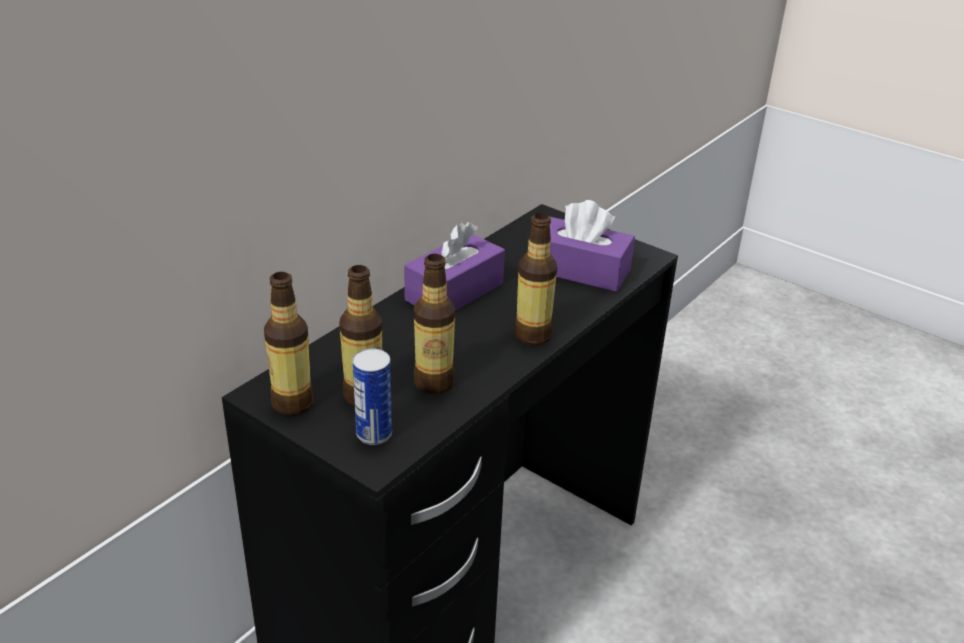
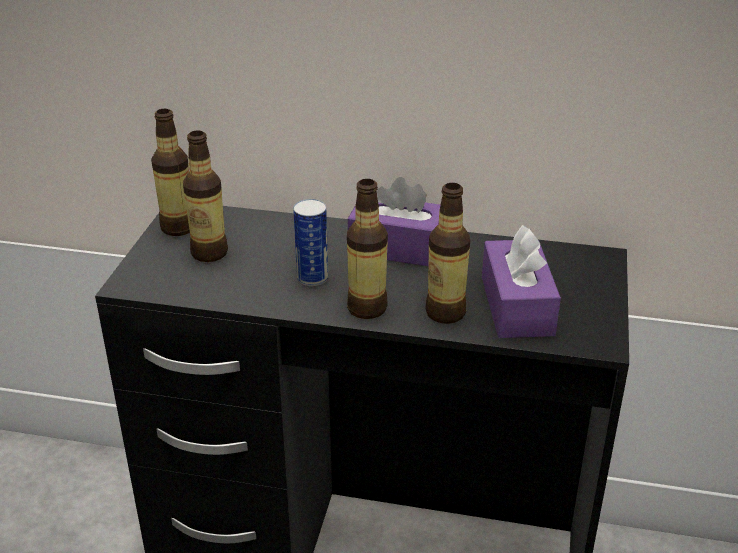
camera: 65 degrees right, 0 degrees up
(374, 434) = (163, 272): can -> can (312, 278)
(434, 382) = (251, 278): bottle -> bottle (445, 313)

